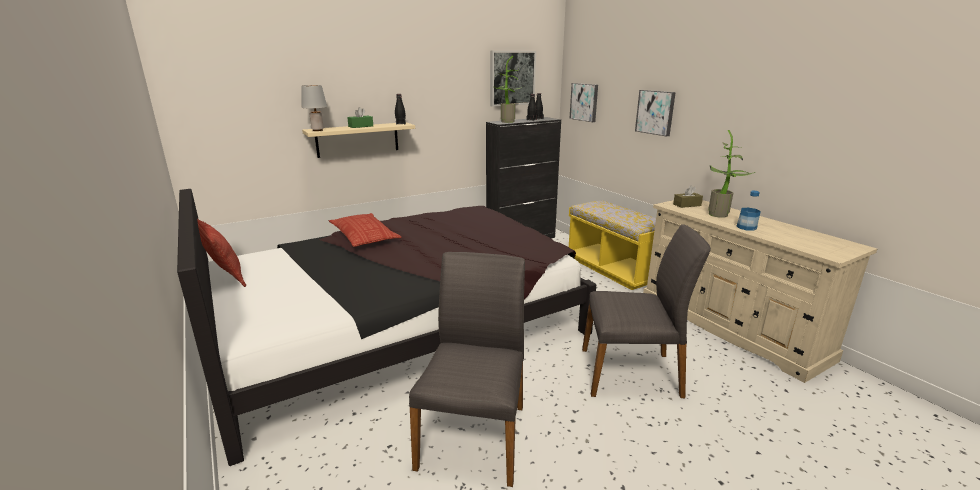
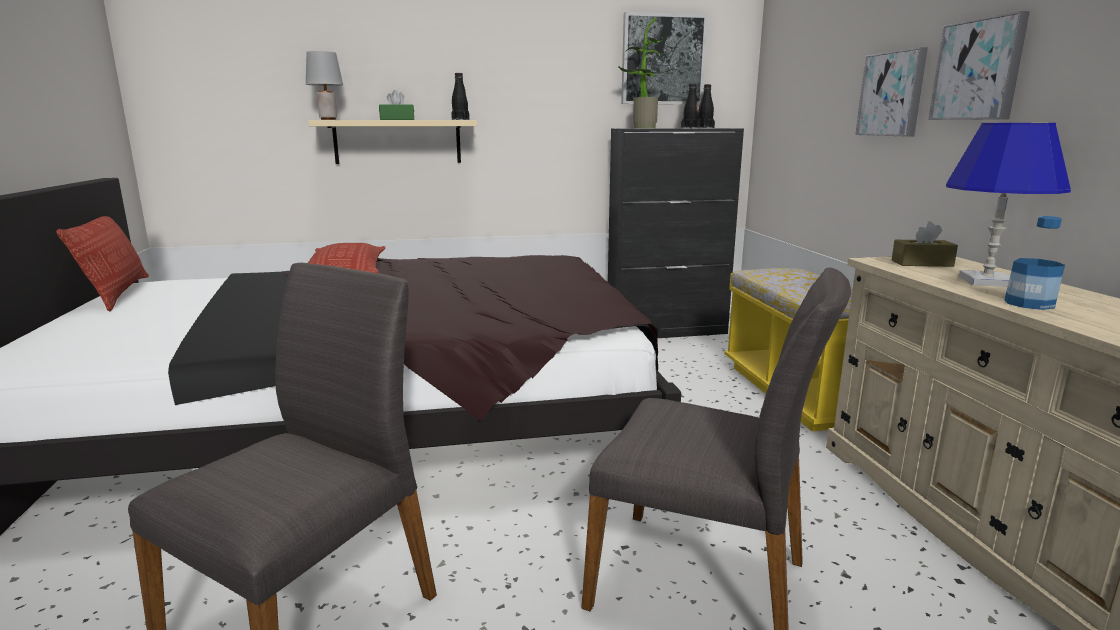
camera: 20 degrees right, 5 degrees down
(584, 102) = (786, 98): picture -> picture (978, 70)
(721, 214) = (986, 281): potted plant -> blue table lamp

